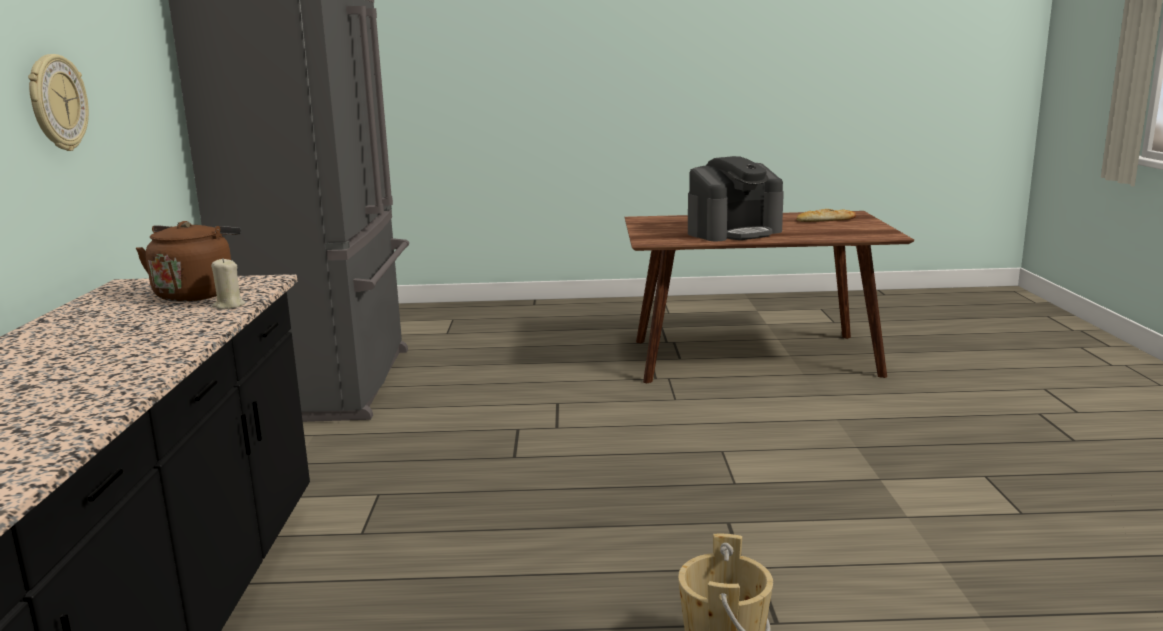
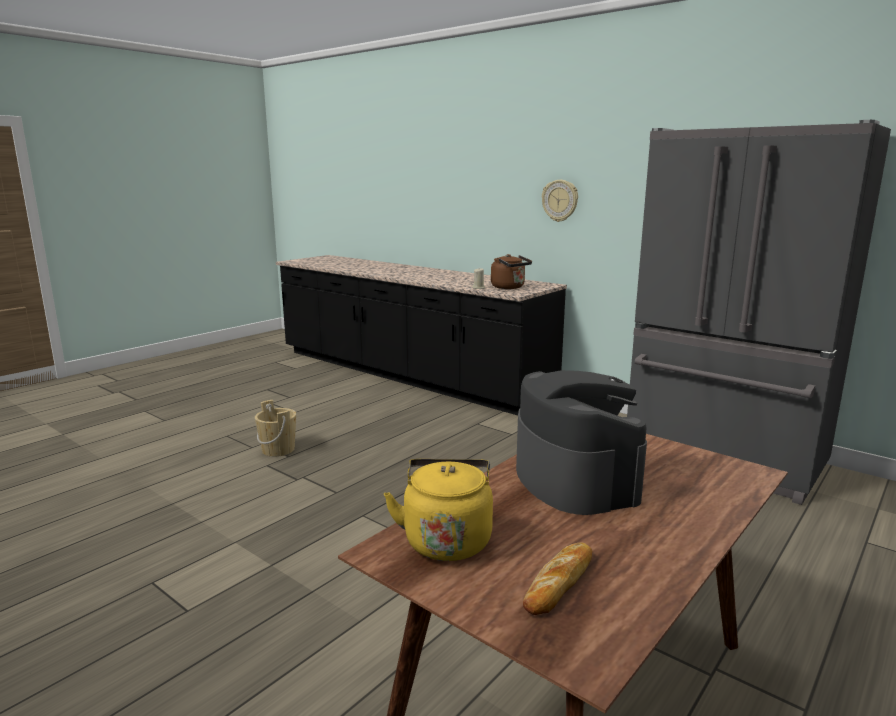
camera: 130 degrees right, 0 degrees up
(734, 232) = (574, 478): coffee machine -> coffee machine turned 150 degrees clockwise
(851, 233) = (446, 539): none -> yellow kettle

